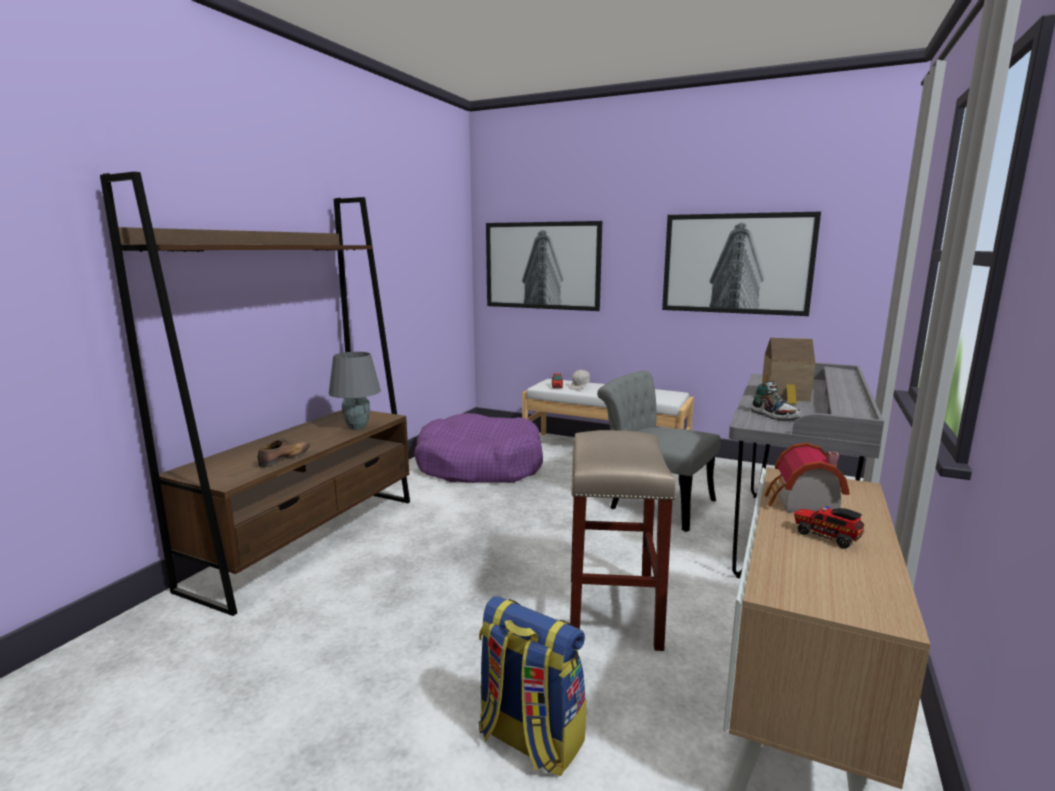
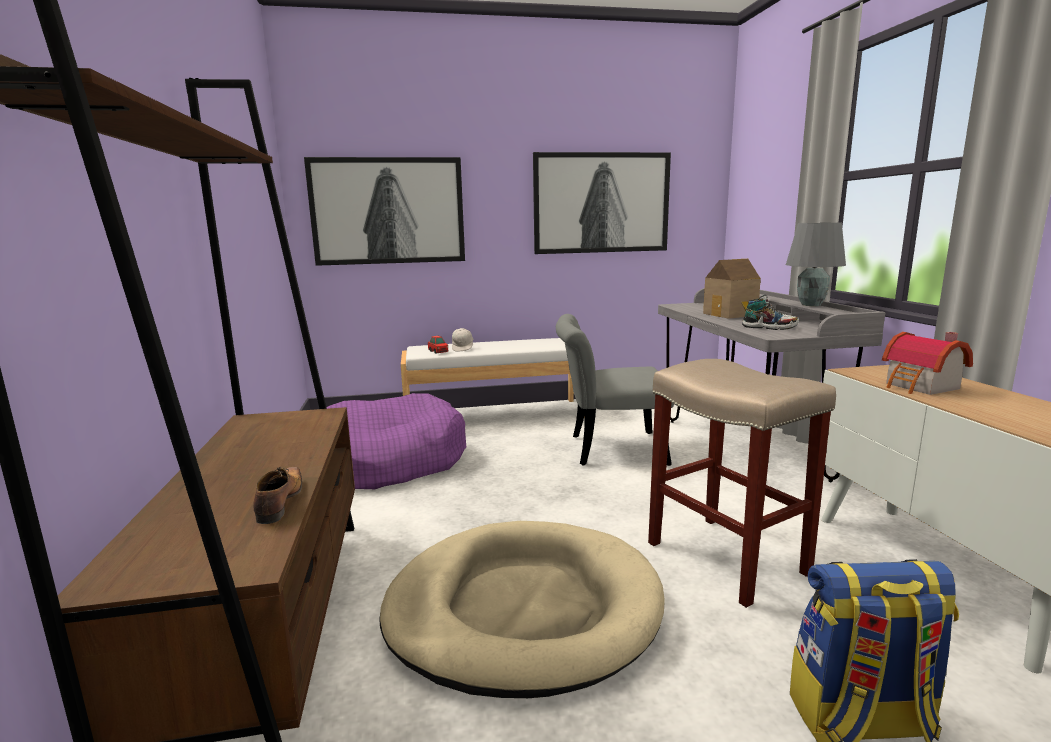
camera: 35 degrees left, 0 degrees up
(357, 427) = (308, 434): grey table lamp -> grey table lamp (811, 305)
(431, 583) = (522, 610): none -> beige dog bed
(825, 536) = (995, 403): toy truck -> none

